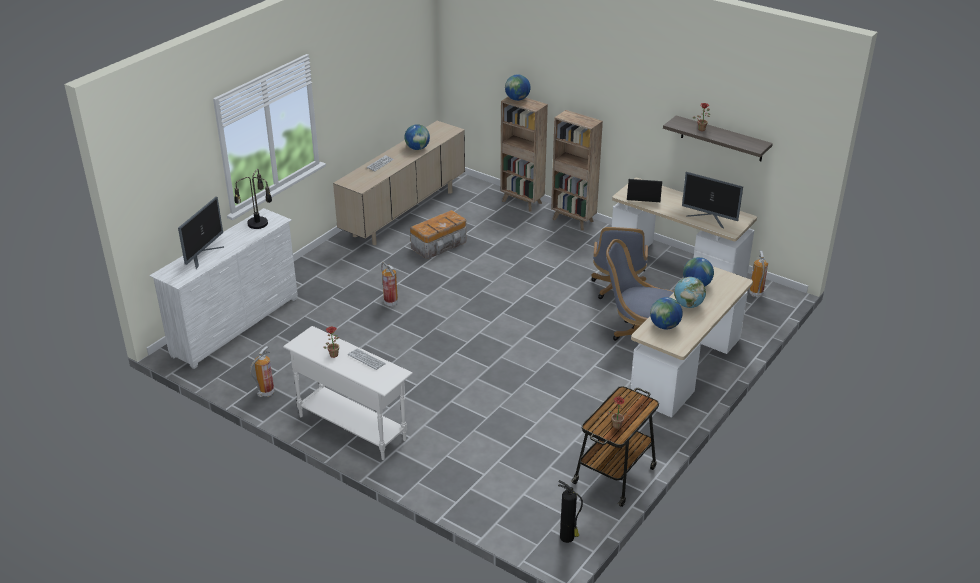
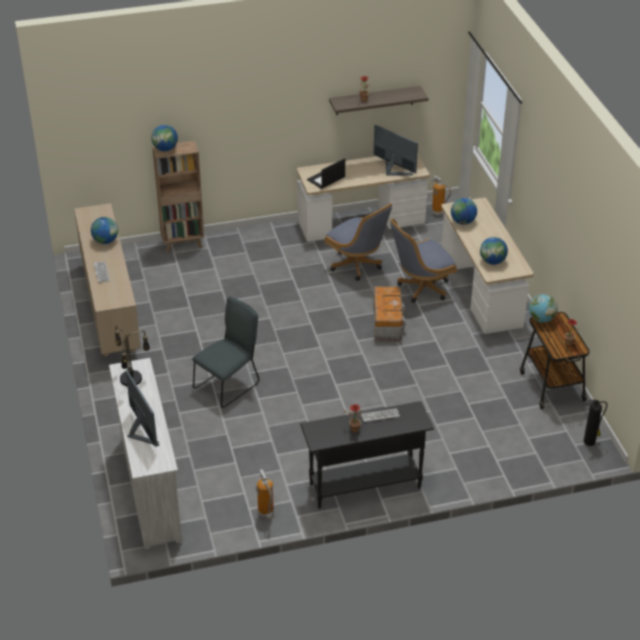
camera: 50 degrees left, 5 degrees up
(352, 427) = (364, 485): white console table -> black console table
(390, 302) = (229, 384): fire extinguisher -> grey chair
(440, 245) = (184, 316): storage box -> storage box (387, 323)
(573, 220) = (244, 234): brown bookcase -> none
(688, 305) = (481, 238): globe -> globe (541, 319)
(709, 219) = (393, 170): monitor -> monitor turned 120 degrees counterclockwise

